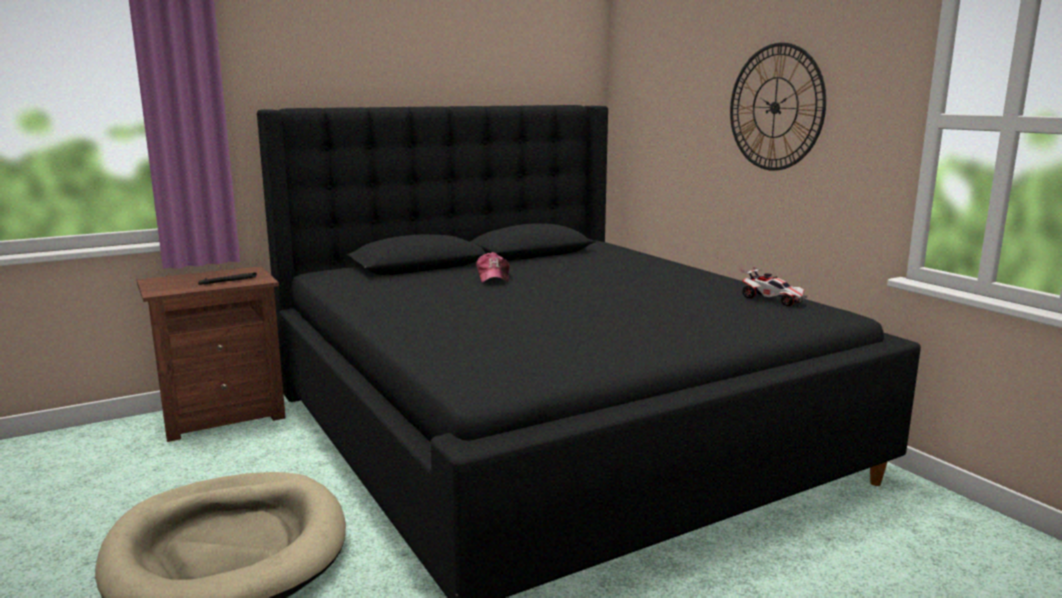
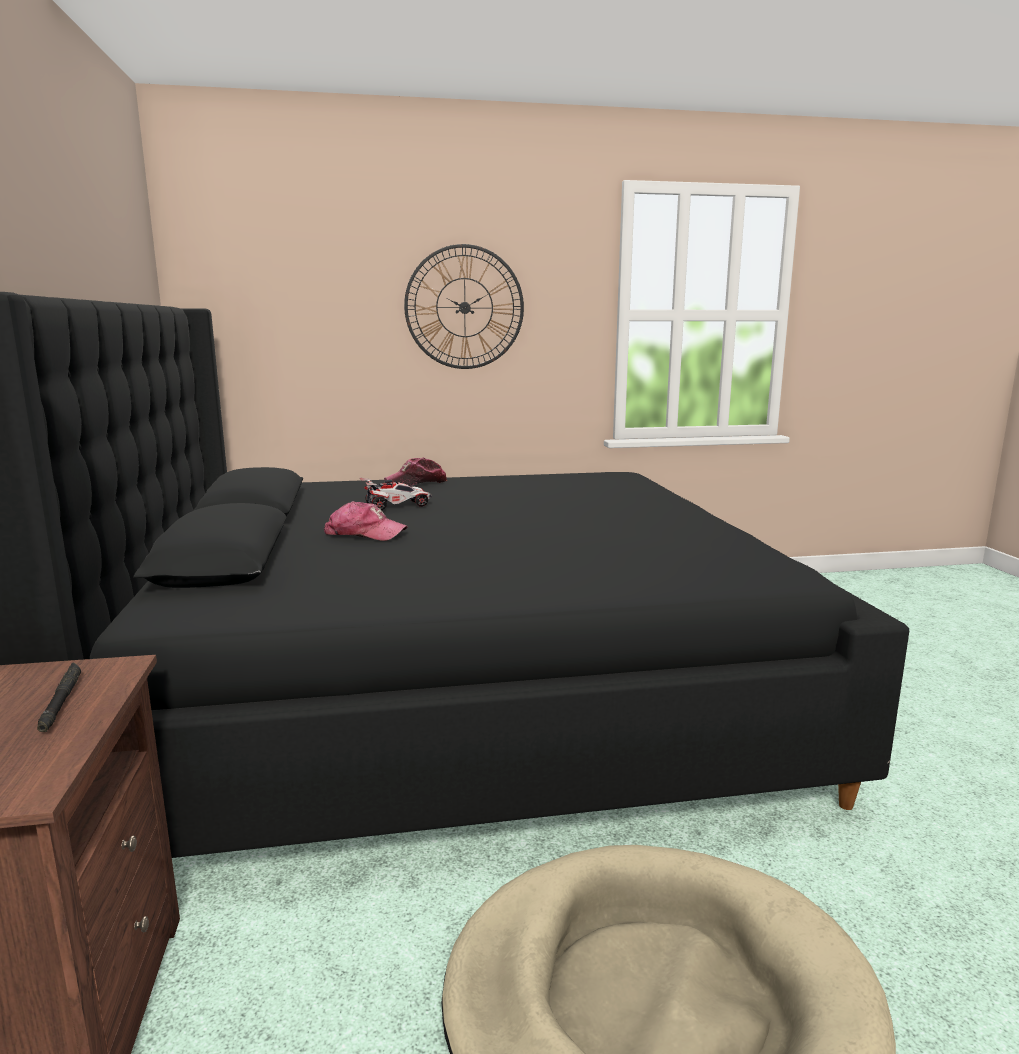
camera: 70 degrees left, 0 degrees up
(664, 267) = (417, 483): none -> cap
(772, 300) = (570, 478): toy car -> toy car (396, 506)

